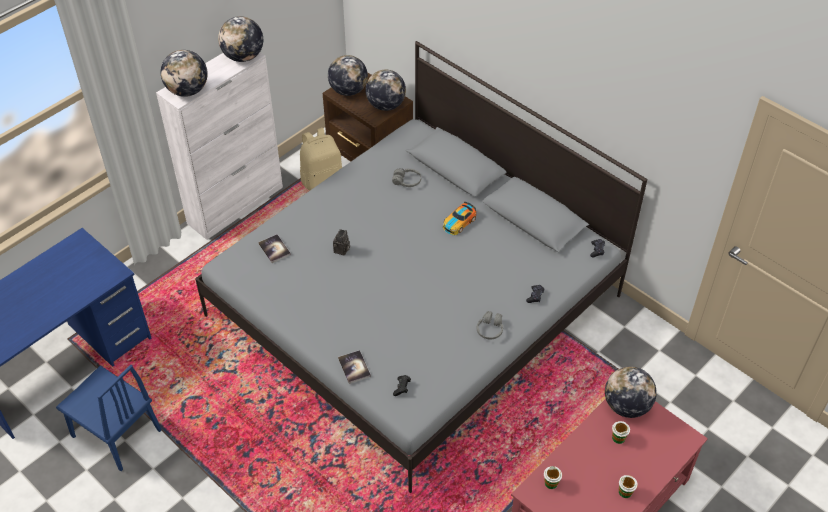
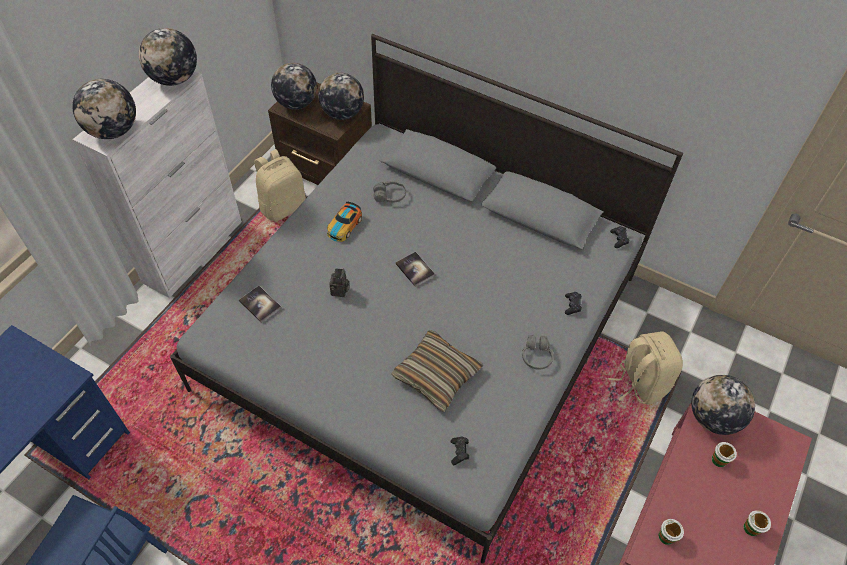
camera: 15 degrees left, 5 degrees up
(354, 367) = (395, 437): book -> book (415, 270)
(401, 328) = (436, 375): none -> pillow
(459, 222) = (461, 233): toy car -> toy car (344, 226)
(595, 383) = (639, 382): none -> beige backpack

